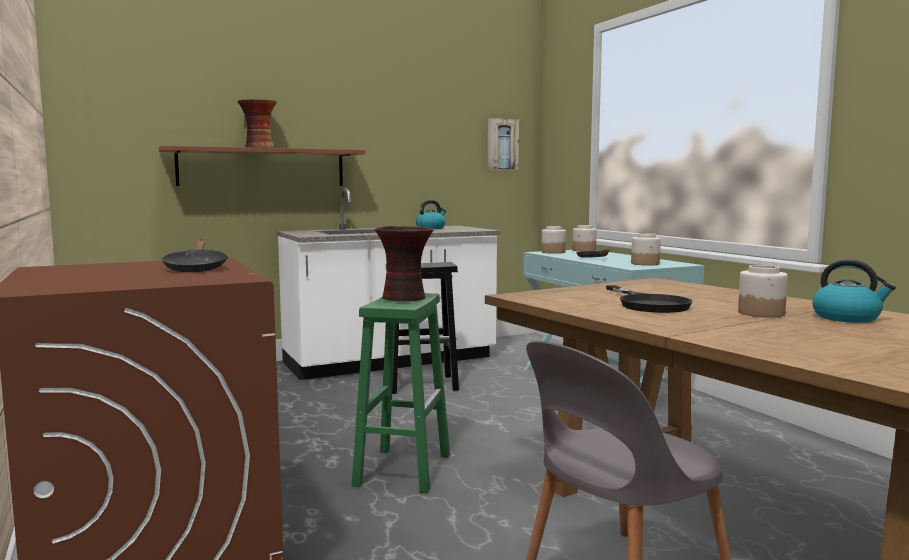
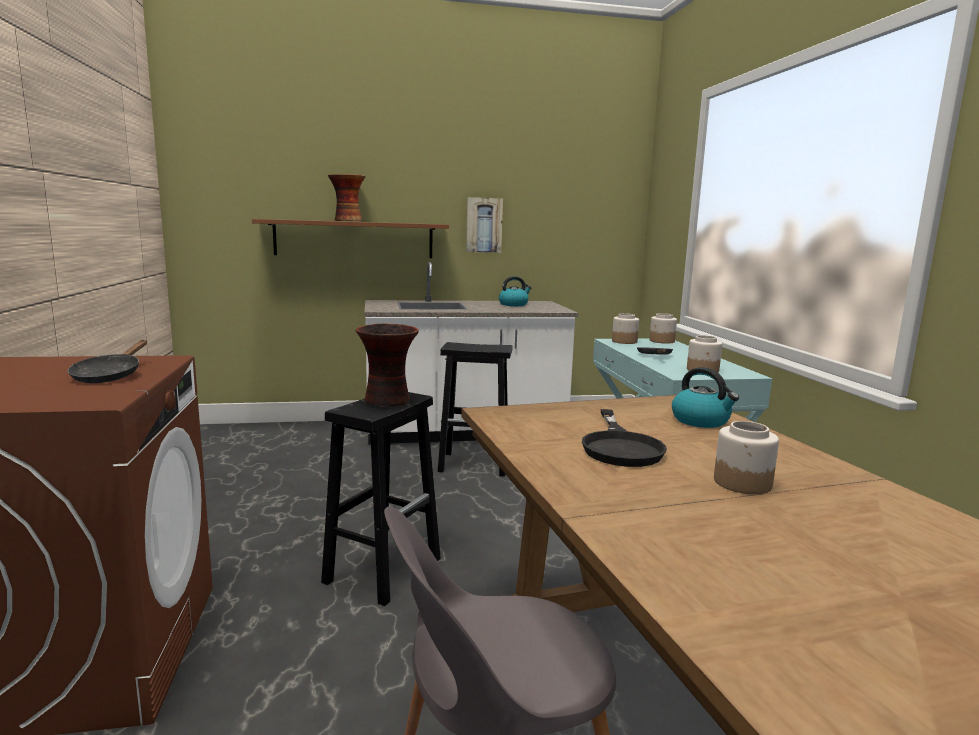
camera: 15 degrees right, 5 degrees up
(403, 469) = (384, 569): green stool -> black stool
(502, 144) = (604, 218): picture -> picture (484, 225)
(847, 318) = (854, 509): kettle -> kettle (701, 421)

